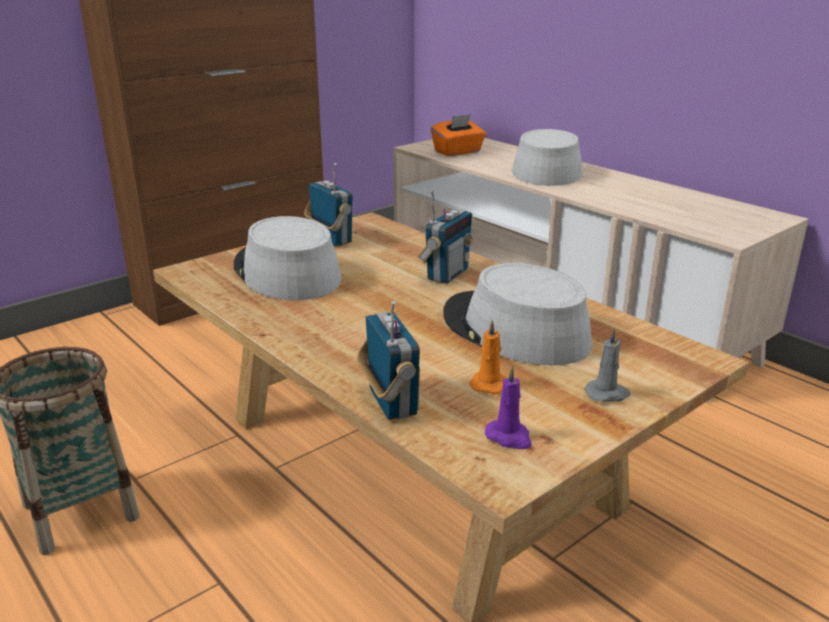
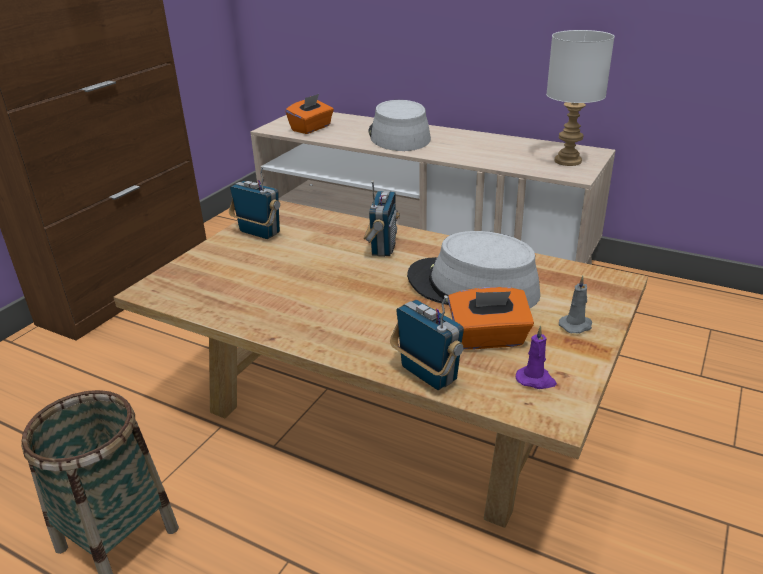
camera: 20 degrees left, 5 degrees up
(286, 273) = (244, 274): grey hat -> none
(489, 384) = (488, 338): orange candle -> orange tissue box
(731, 221) = (566, 161): none -> white table lamp

